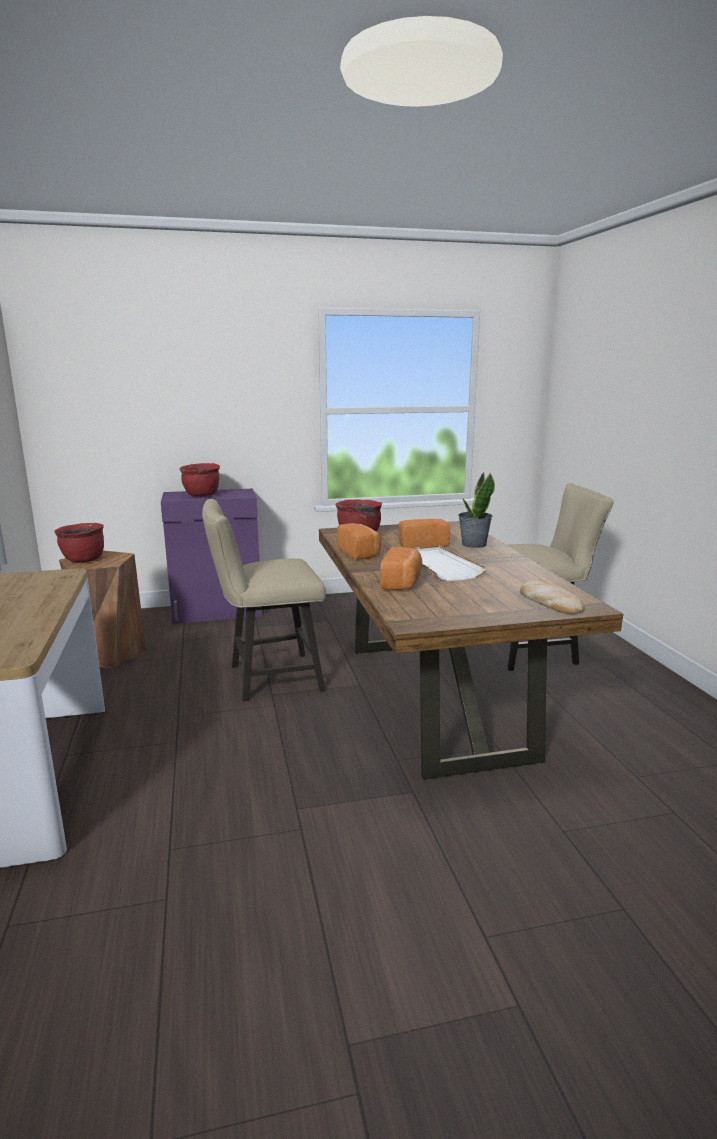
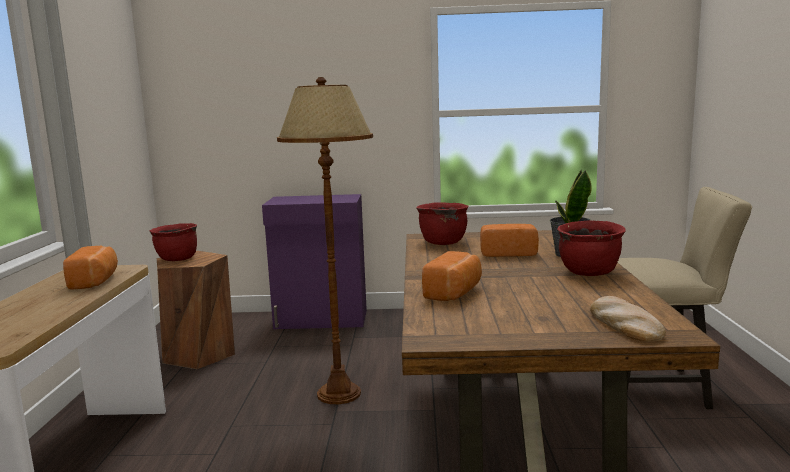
camera: 15 degrees right, 5 degrees down
(202, 495) = (306, 199): red cooking pot -> red cooking pot (589, 273)
(268, 678) = (339, 393): beige chair -> brown floor lamp
(360, 553) = (431, 259): bread -> bread (95, 281)
(439, 566) = (511, 276): white tray -> none

